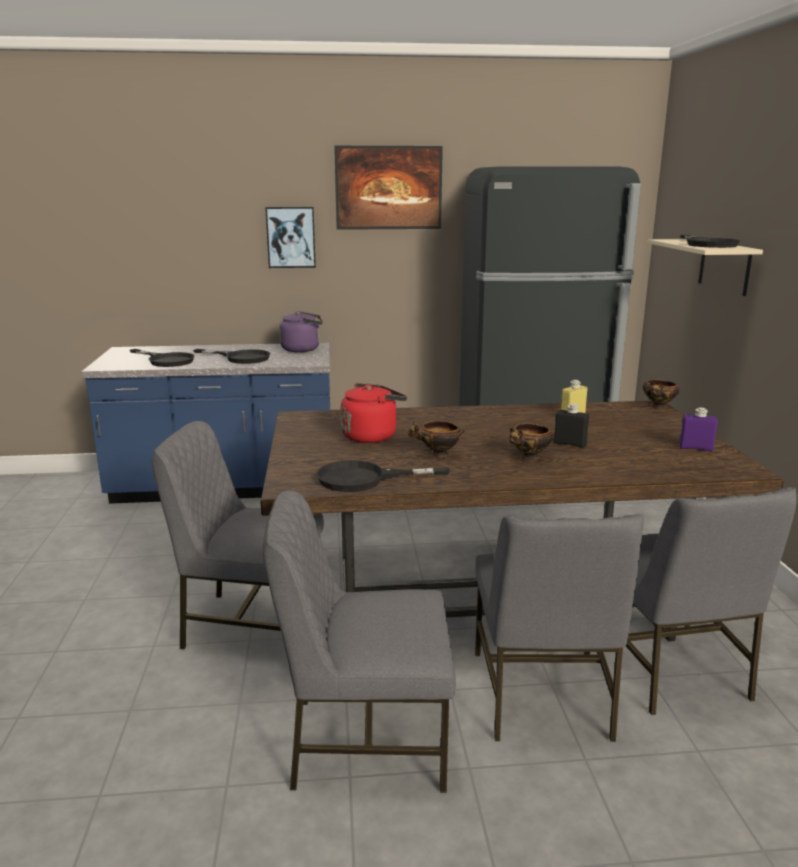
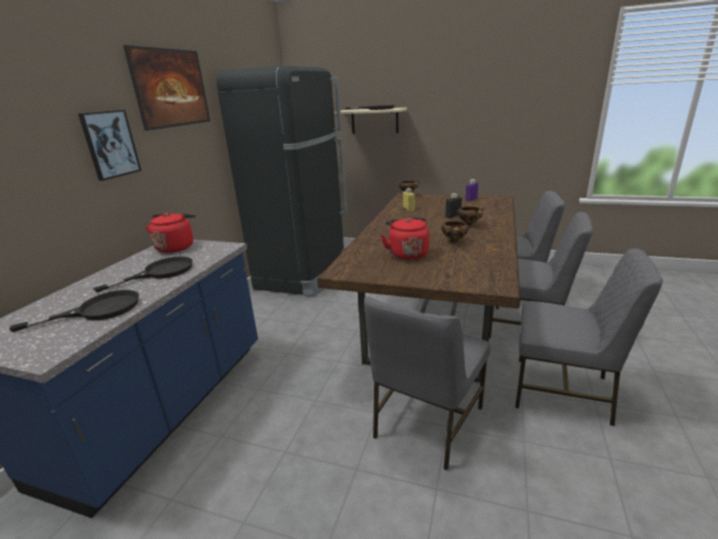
camera: 65 degrees left, 5 degrees up
(303, 349) = (176, 247): purple kettle -> red kettle
(364, 479) = (489, 264): black frying pan -> none
(365, 740) = (563, 391): grey chair -> grey chair turned 90 degrees counterclockwise

